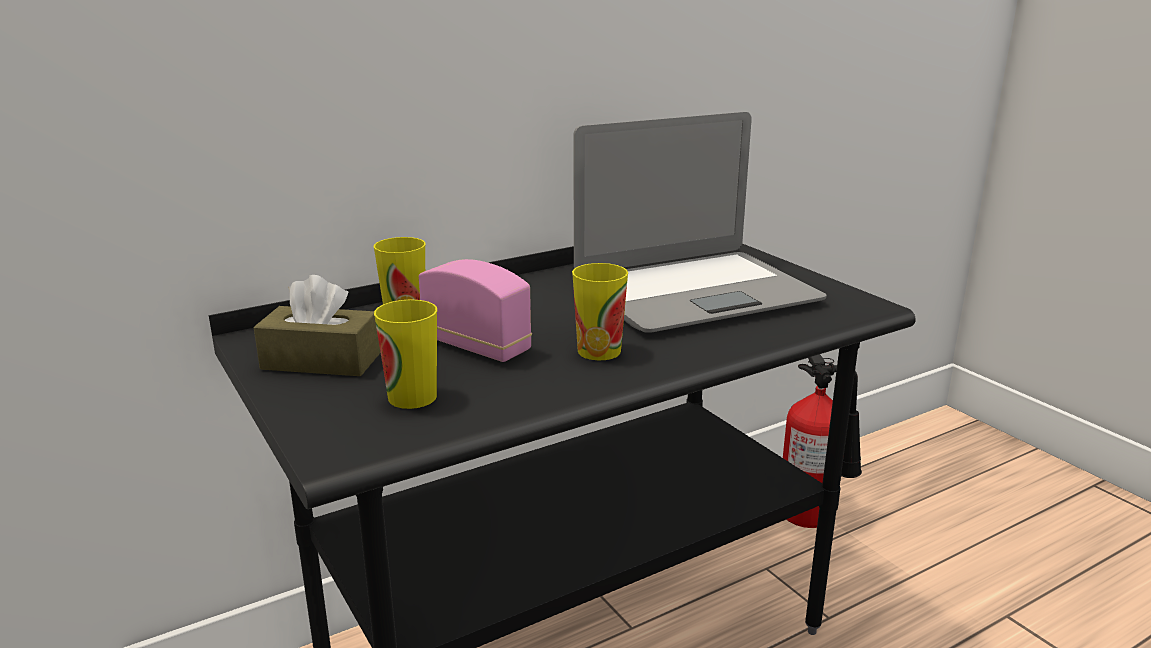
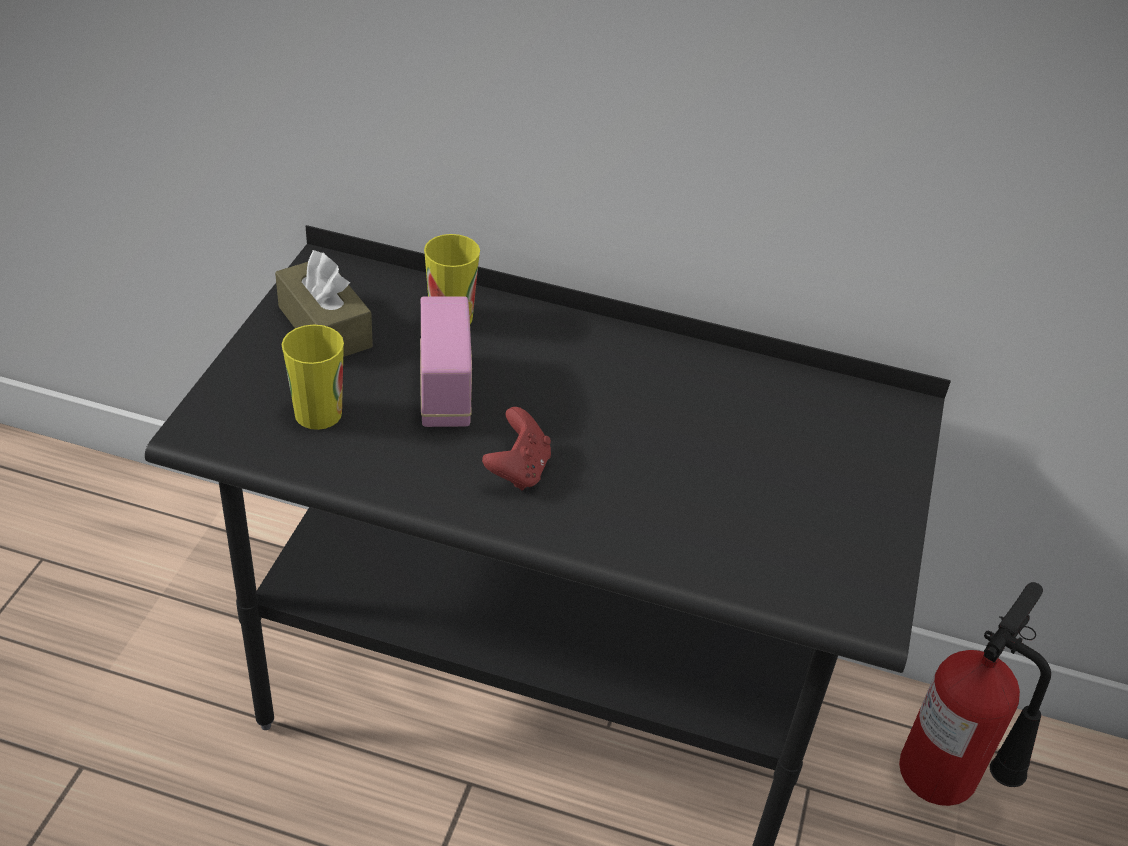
camera: 45 degrees right, 20 degrees up
(599, 351) = (518, 470): cup -> red game controller
(695, 293) = (734, 465): laptop -> none

